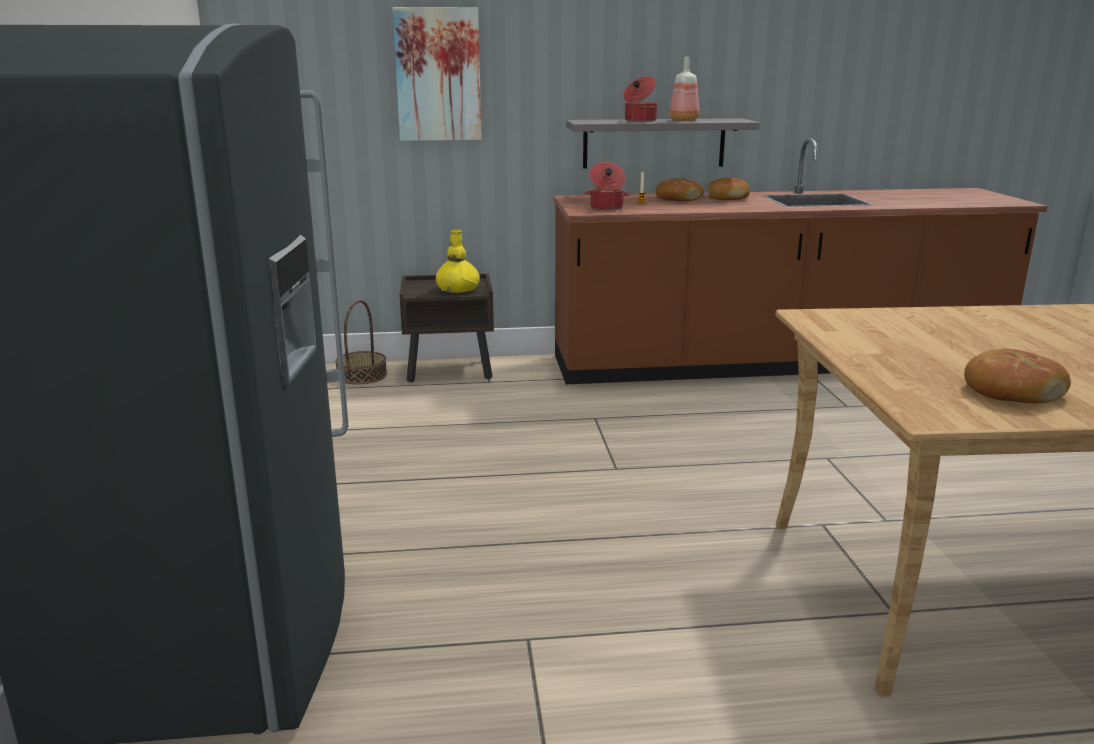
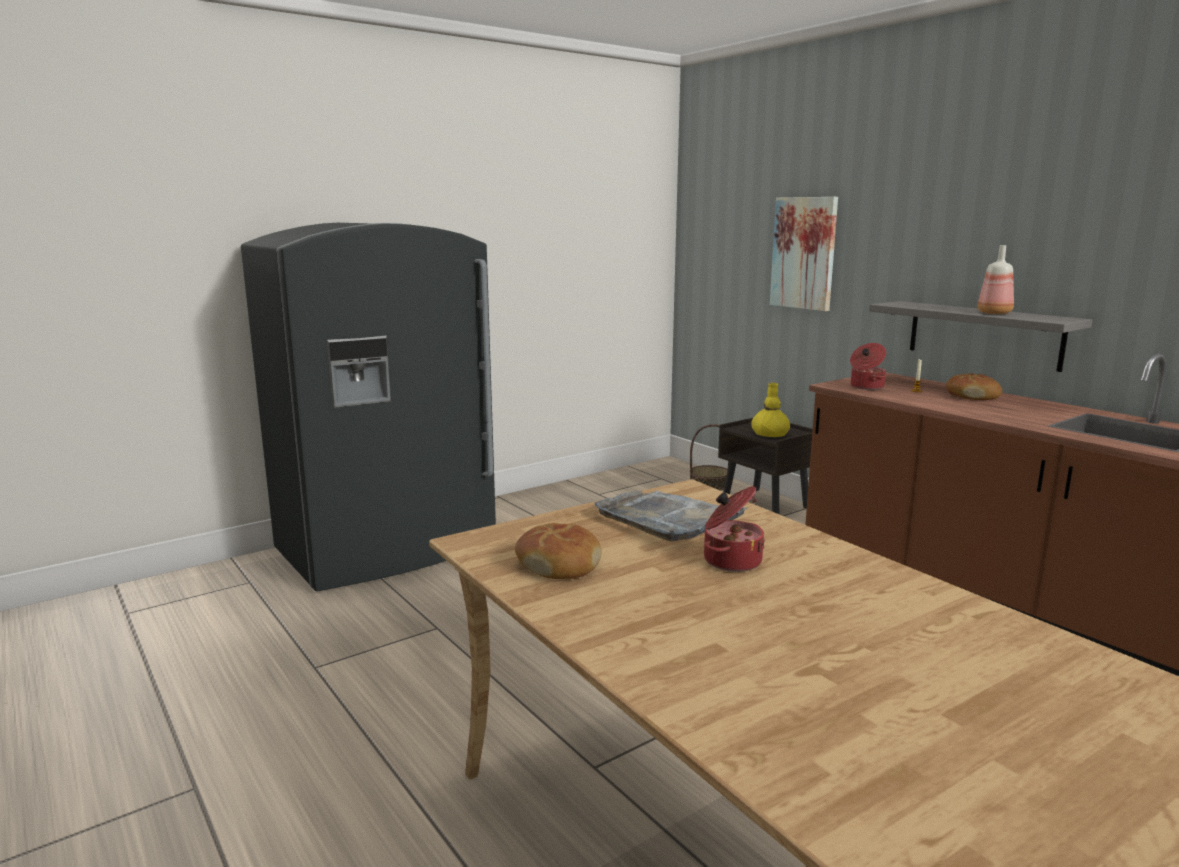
camera: 60 degrees right, 5 degrees down
(639, 121) = (946, 308): cooking pot -> cooking pot (730, 560)
(727, 197) = (1030, 406): bread -> none
(894, 336) = (668, 518): none -> grey tray

